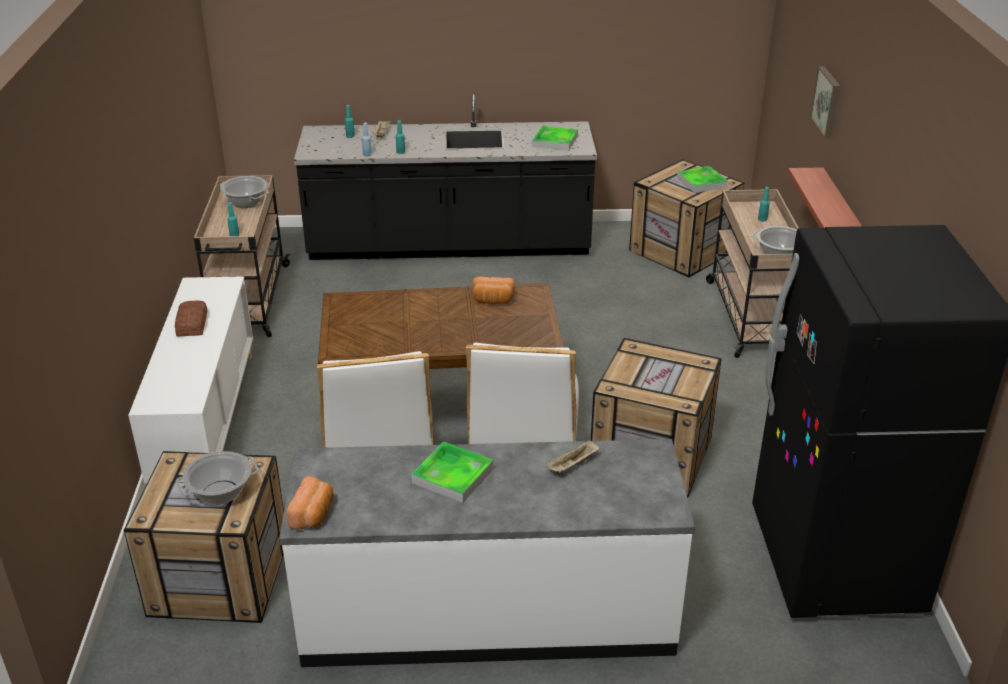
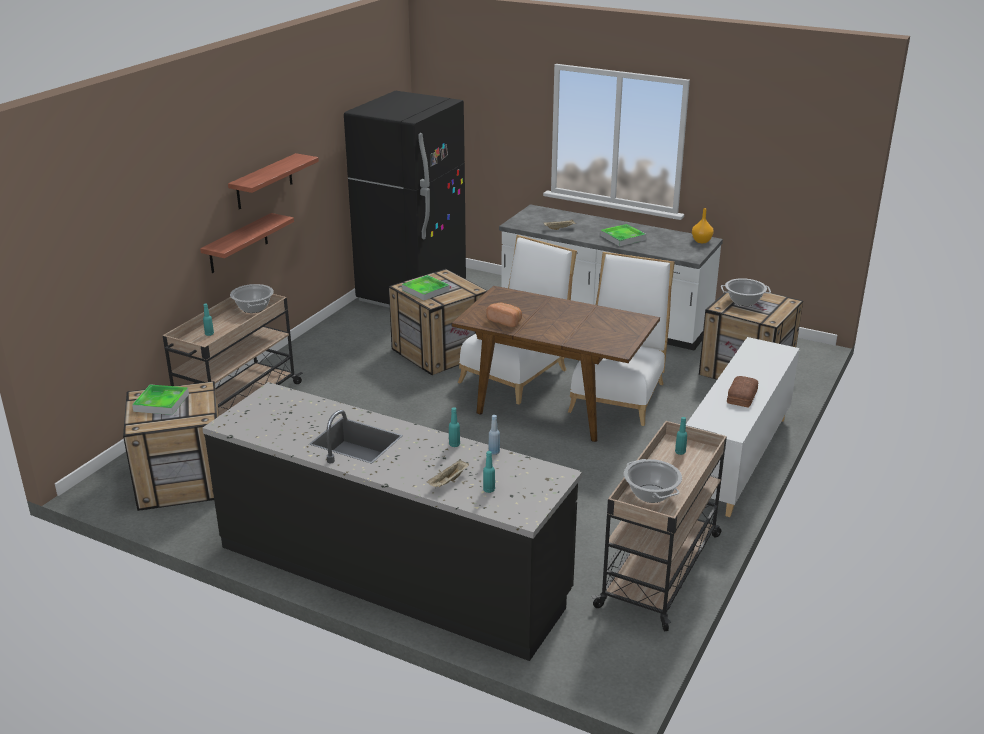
camera: 150 degrees left, 5 degrees down
(313, 514) = (702, 241): bread -> orange vase
(555, 141) = (279, 410): tray -> tray (425, 290)
(827, 102) = (181, 203): picture -> none
(870, 183) = (264, 182): none -> shelf

